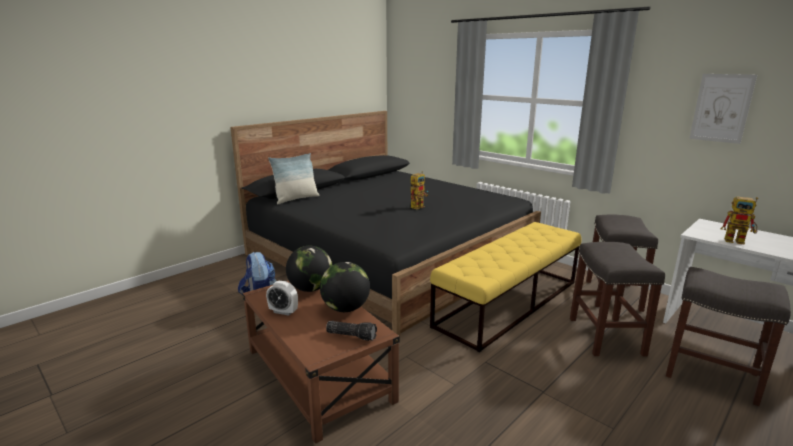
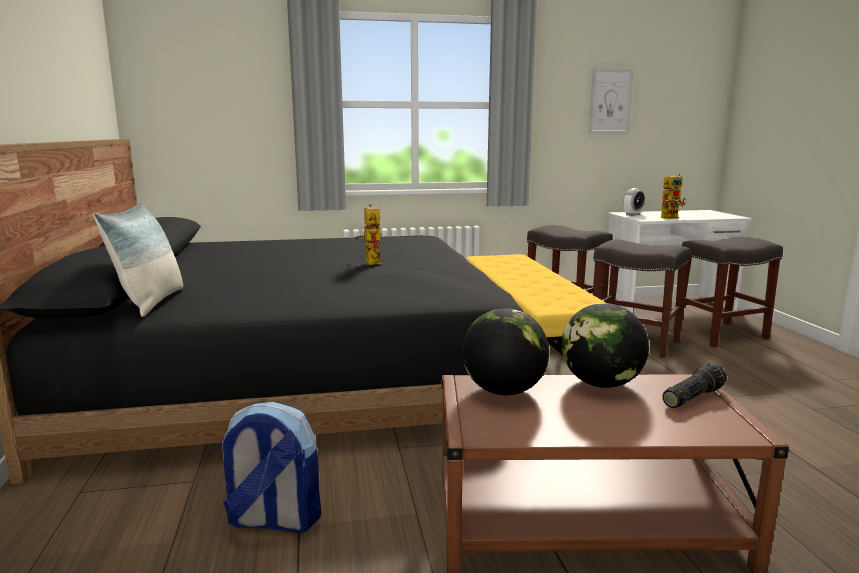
camera: 55 degrees left, 5 degrees down
(283, 312) = (571, 426): alarm clock -> alarm clock (632, 215)

